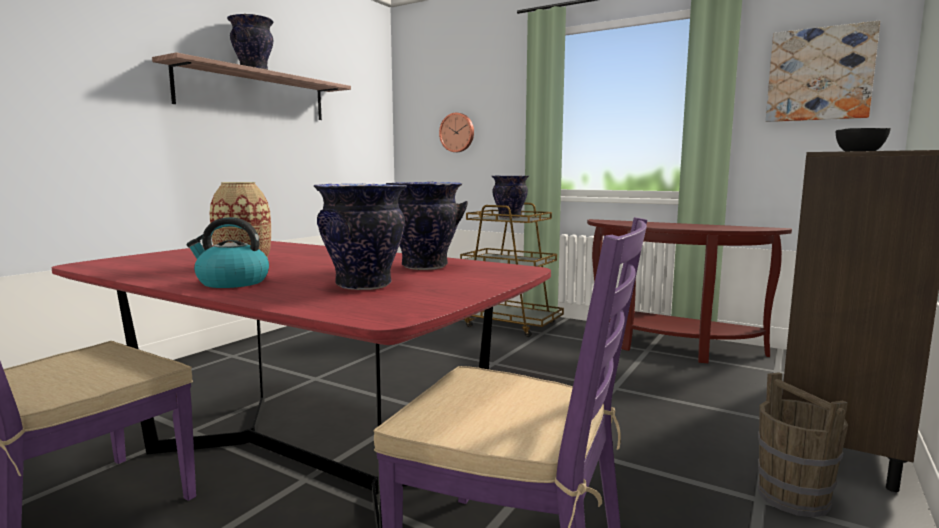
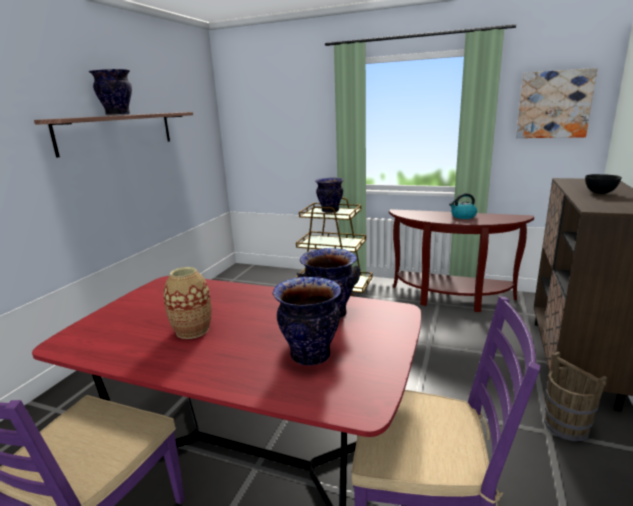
camera: 10 degrees left, 10 degrees up
(232, 282) = (208, 364): kettle -> kettle (463, 216)
(457, 132) = (277, 139): wall clock -> none

